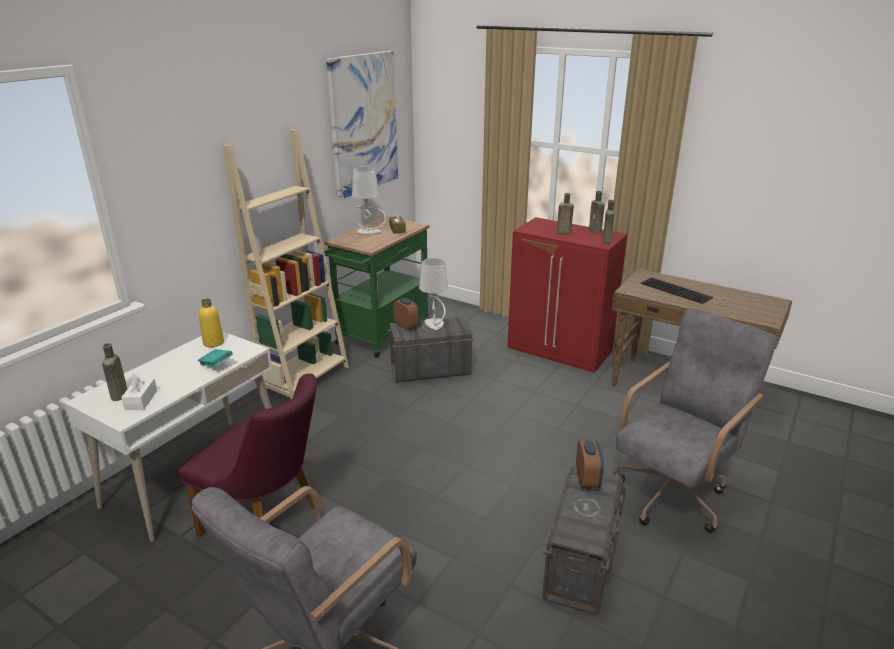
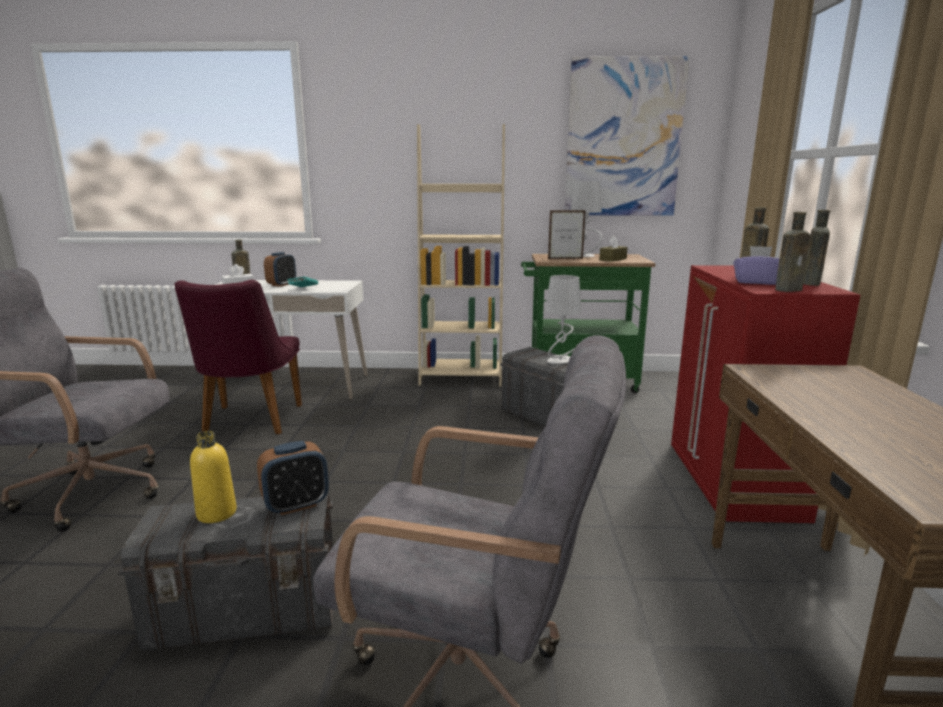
camera: 60 degrees right, 10 degrees down
(213, 342) = (338, 283): yellow bottle -> yellow bottle (216, 513)
(372, 240) = (565, 259): none -> picture frame
(407, 326) = (536, 352): alarm clock -> alarm clock (282, 284)
(581, 238) = (756, 282): none -> purple tissue box
(677, 290) = (848, 399): keyboard -> none

